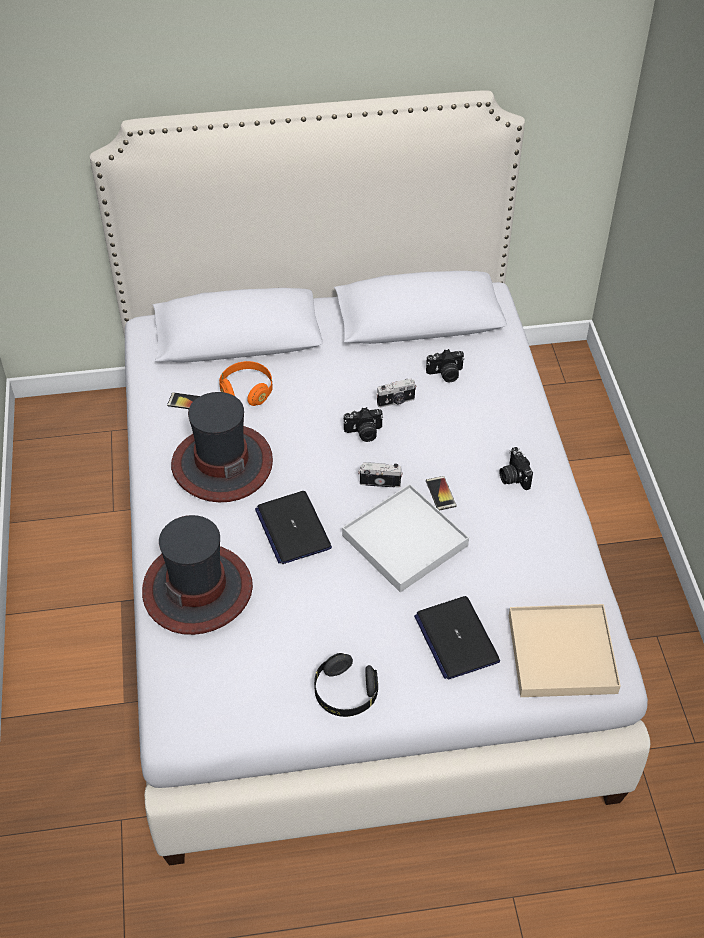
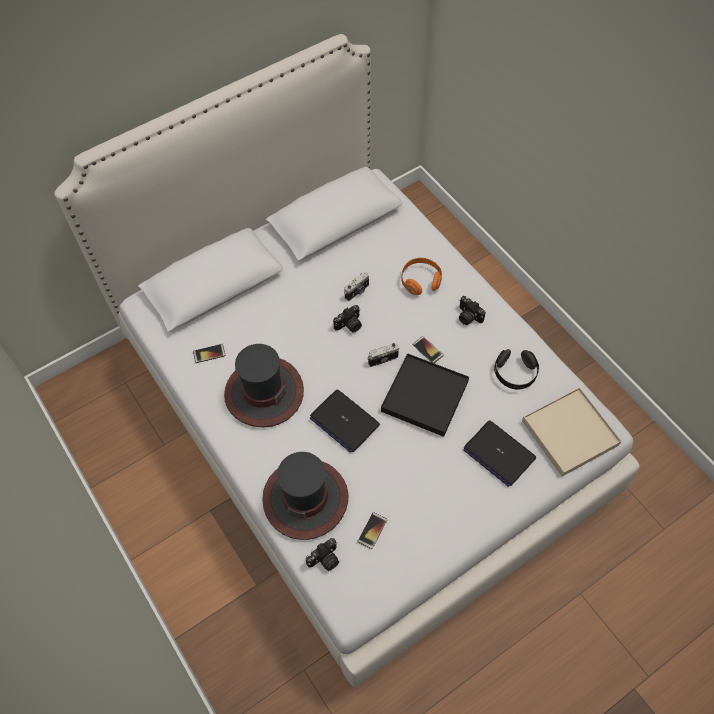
camera: 25 degrees left, 10 degrees up
(247, 391) = (247, 327): orange headphones -> orange headphones (420, 281)
(251, 654) = (372, 530): none -> phone
(345, 693) = (450, 528): black headphones -> black headphones (515, 374)
(404, 540) = (424, 396): white tray -> black tray
(445, 374) = (379, 256): camera -> camera (325, 560)

